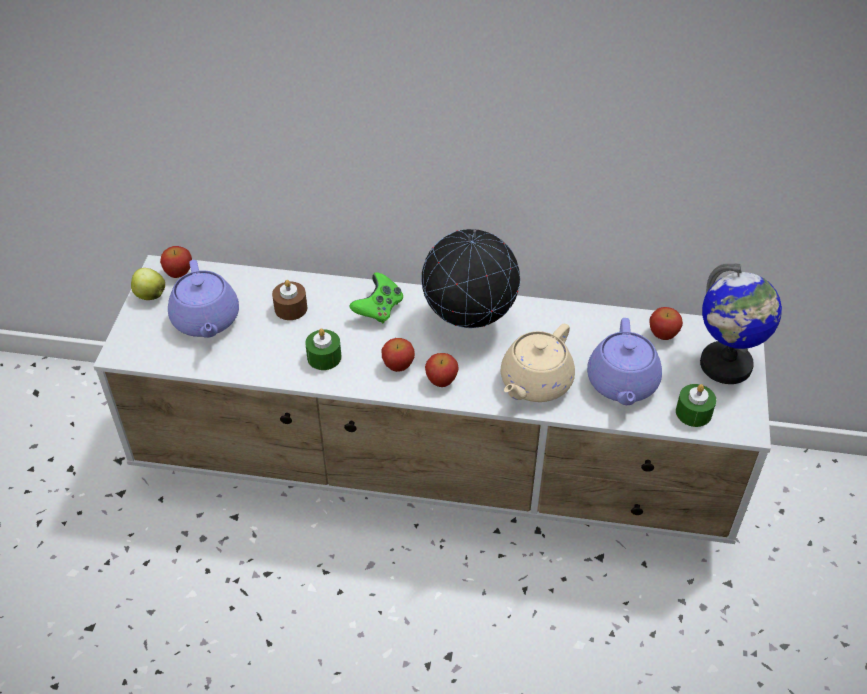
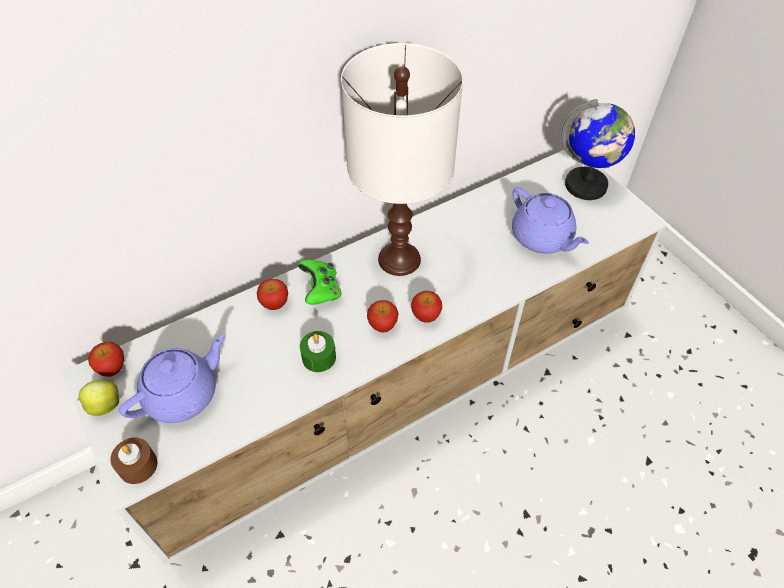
camera: 40 degrees left, 5 degrees up
(206, 320) = (183, 394): purple teapot -> purple teapot turned 75 degrees counterclockwise
(291, 308) = (248, 335): brown candle -> brown candle (138, 465)
(469, 322) = (398, 258): globe -> white table lamp
(535, 383) = (489, 274): beige teapot -> none
(663, 334) = (529, 188): apple -> apple (274, 303)
(693, 412) = (603, 229): green candle -> none

